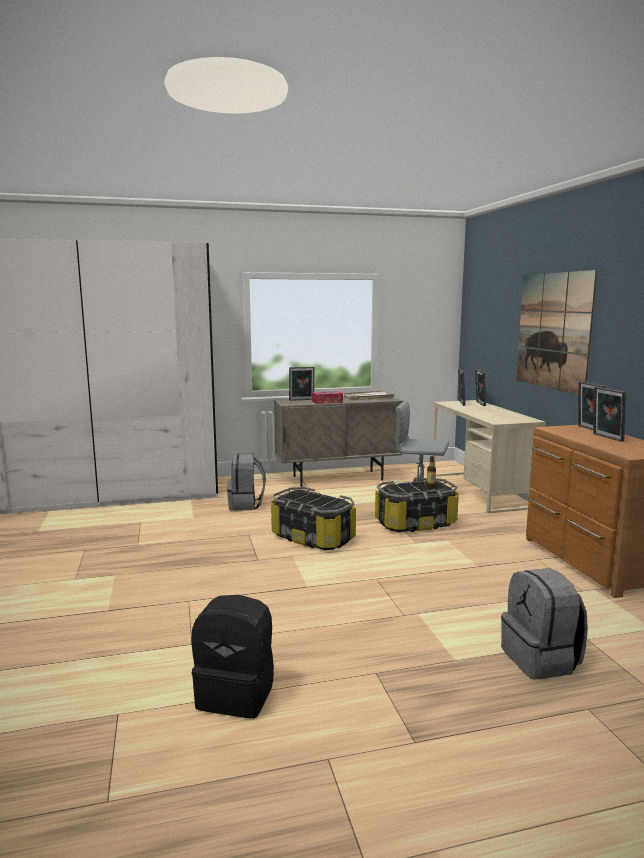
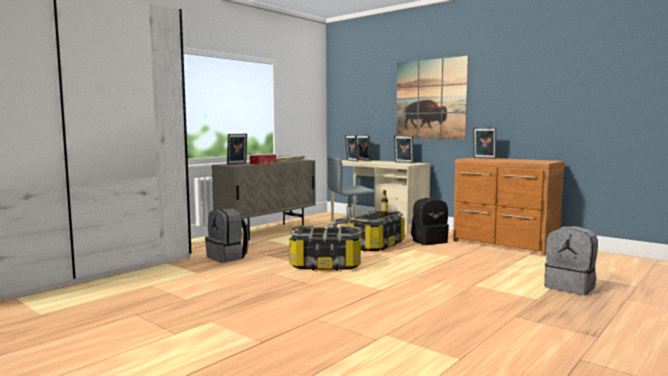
camera: 35 degrees left, 5 degrees down
(237, 694) = (467, 352): black backpack -> black backpack (429, 241)
(606, 437) = (505, 159): picture frame -> picture frame (403, 162)

